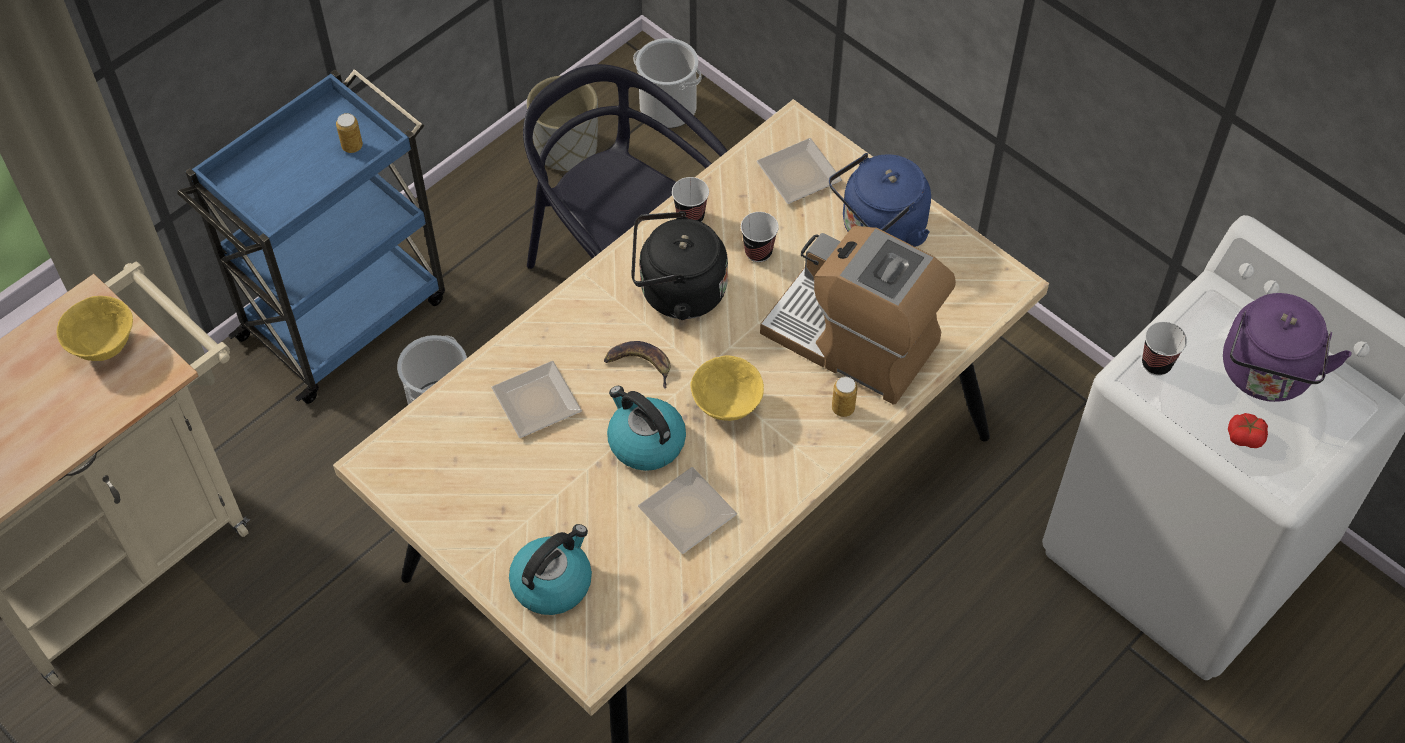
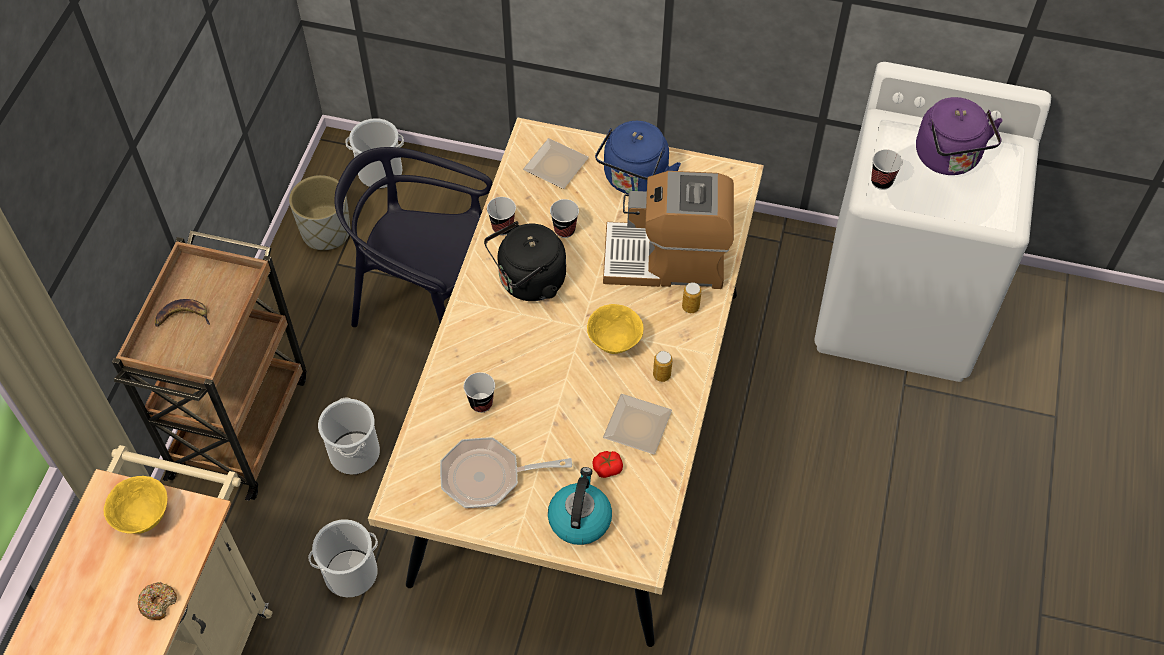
camera: 30 degrees left, 0 degrees up
(60, 441) = (158, 603): none -> donut
(346, 315) = (240, 423): blue cart -> brown cart
(352, 146) = (225, 287): can -> can (661, 375)
(354, 533) = (351, 573): none -> bucket
(486, 485) = (488, 477): none -> frying pan
(533, 401) = (481, 403): plate -> cup
(640, 364) = (537, 342): banana -> banana (183, 316)
(645, 442) = (576, 393): kettle -> none
(1245, 436) = (962, 202): tomato -> tomato (607, 468)

